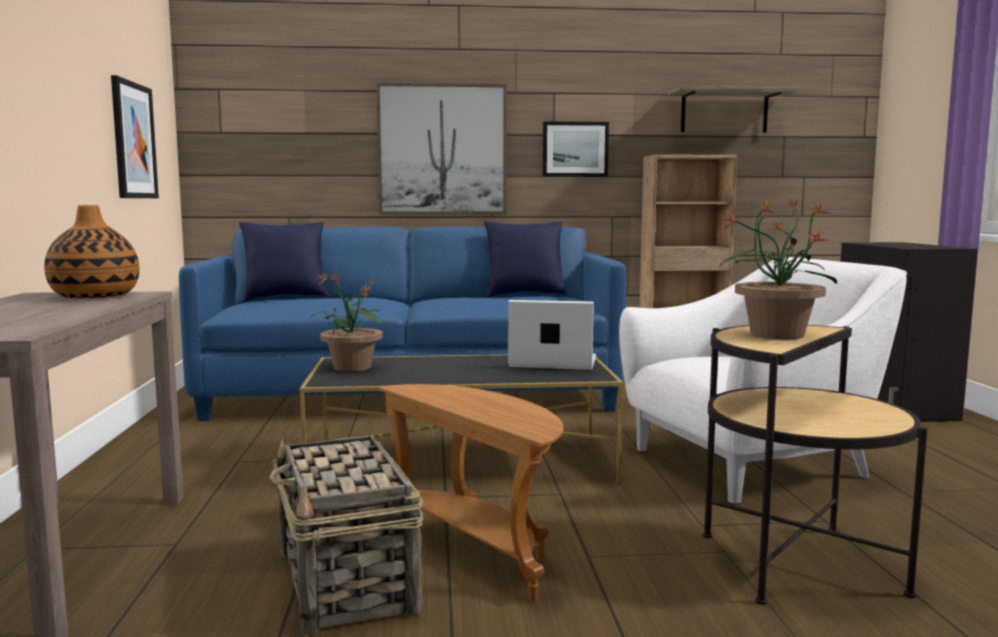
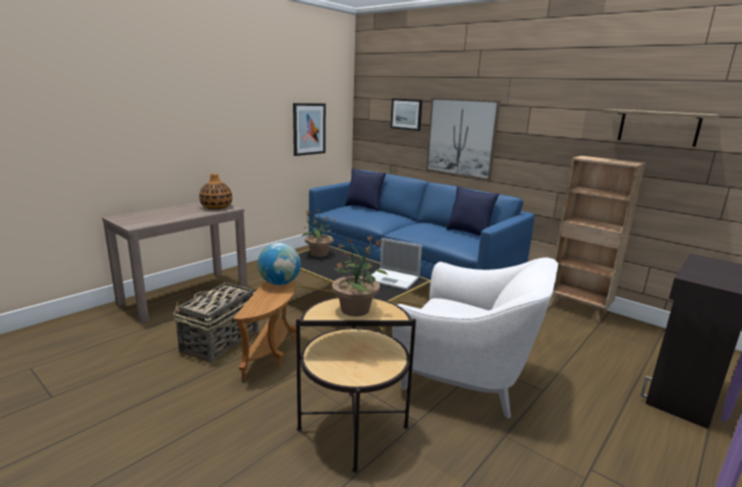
camera: 45 degrees right, 10 degrees up
(452, 394) = (279, 283): none -> globe
(551, 362) = (394, 279): laptop -> laptop turned 150 degrees clockwise
(575, 149) = (538, 145): picture -> picture (406, 114)

